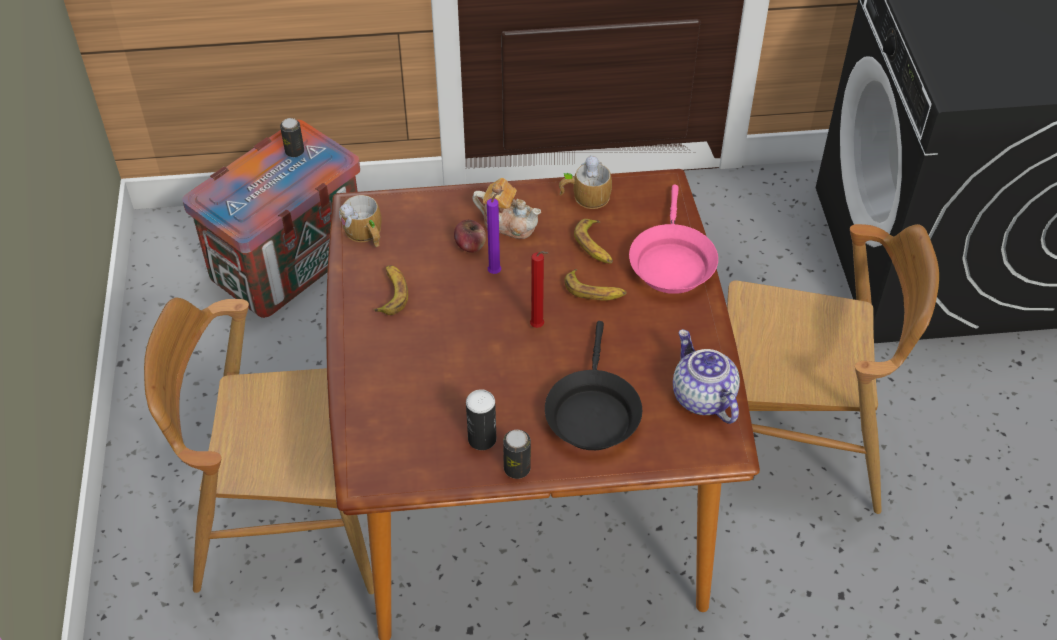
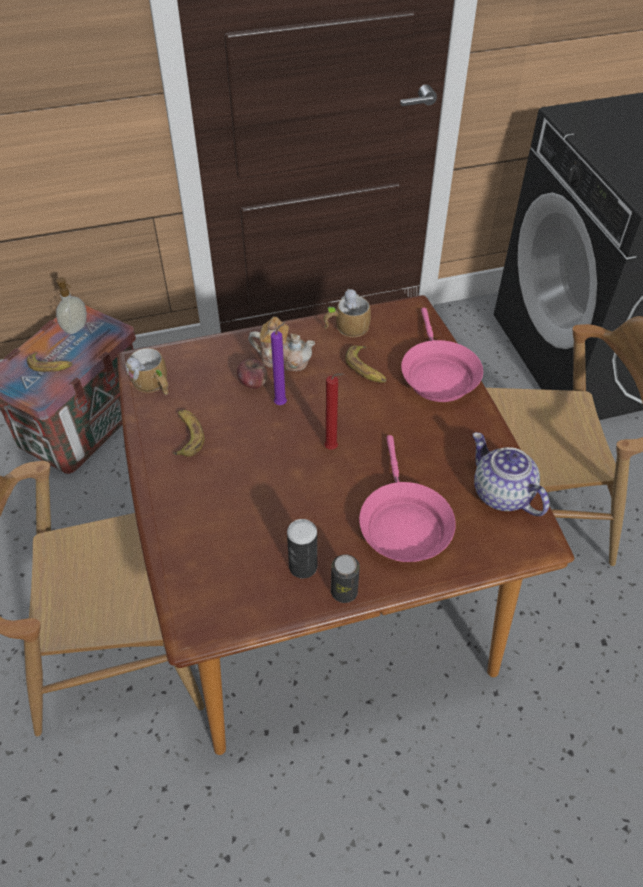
camera: 10 degrees left, 0 degrees up
(294, 151) = (76, 328): can -> soap dispenser
(592, 412) = (403, 523): black frying pan -> pink frying pan
(594, 291) = (376, 408): banana -> banana (50, 366)

